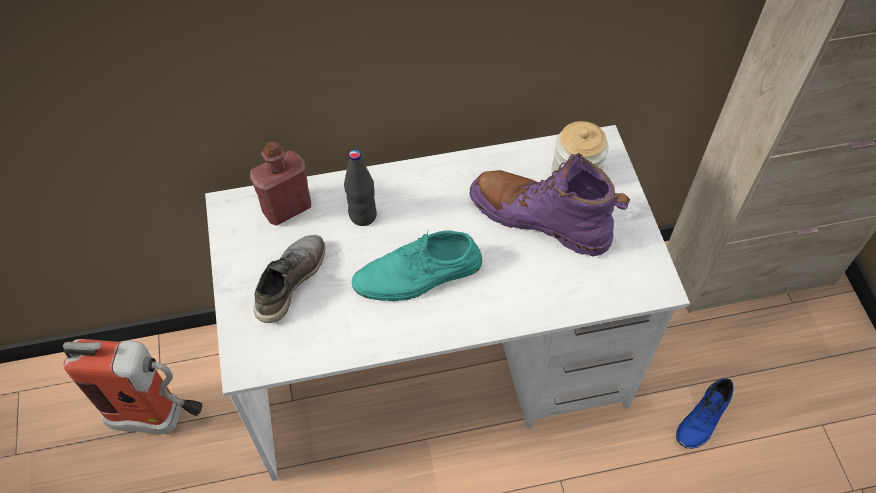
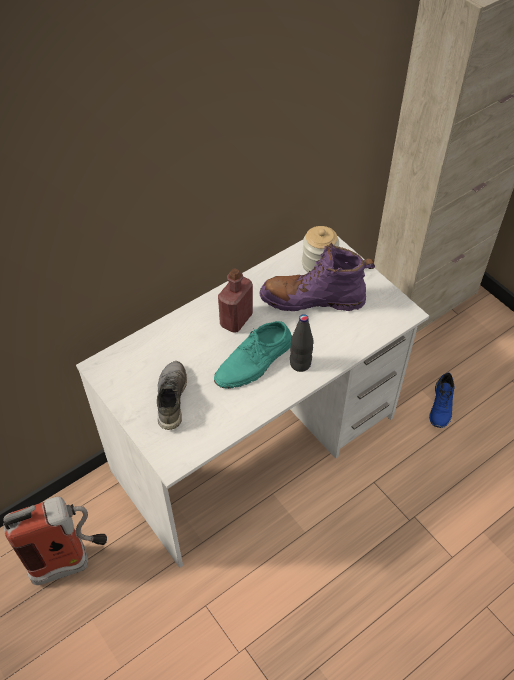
camera: 25 degrees left, 5 degrees down
(287, 208) = (141, 353): red bottle -> red bottle (236, 320)
(362, 215) = (196, 339): black bottle -> black bottle (300, 364)

